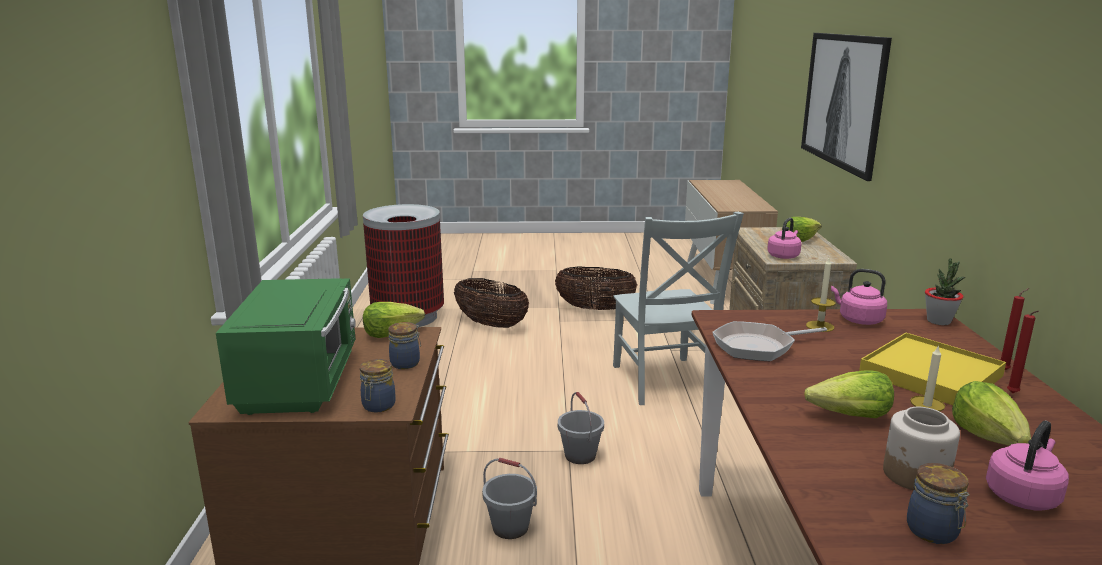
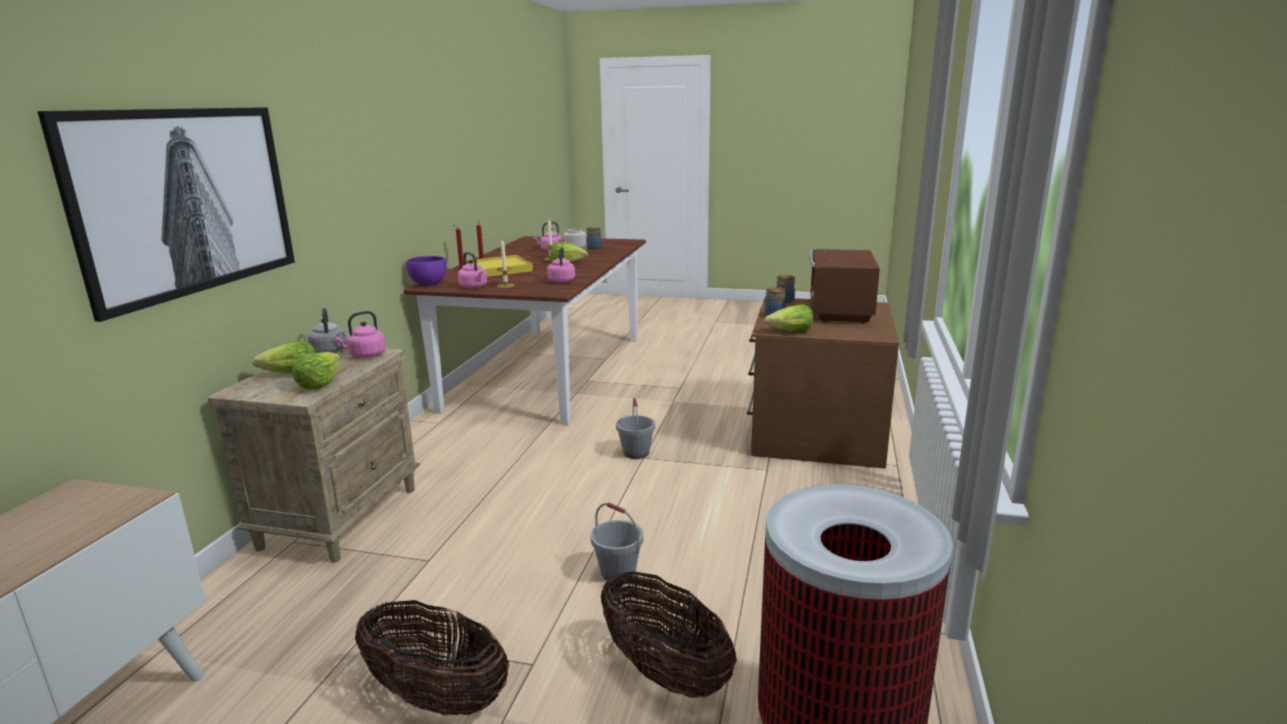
camera: 165 degrees left, 0 degrees up
(301, 382) = (839, 312): green microwave -> brown microwave
(510, 527) = (706, 420): grey bucket -> grey bucket (618, 572)
(665, 383) = (494, 510): grey chair -> none
(758, 346) = (561, 280): frying pan -> pink kettle
(826, 257) = (329, 350): none -> grey kettle
(939, 321) = (429, 284): potted plant -> purple bowl
(989, 437) = (527, 257): lettuce -> lettuce (319, 383)

